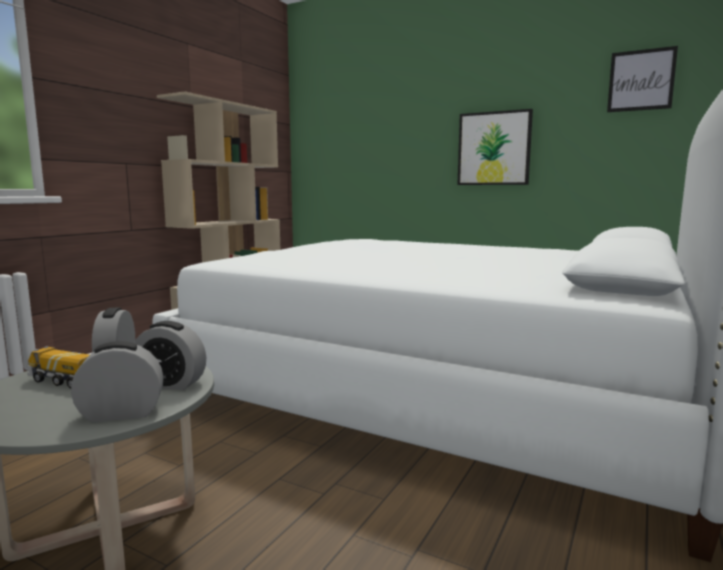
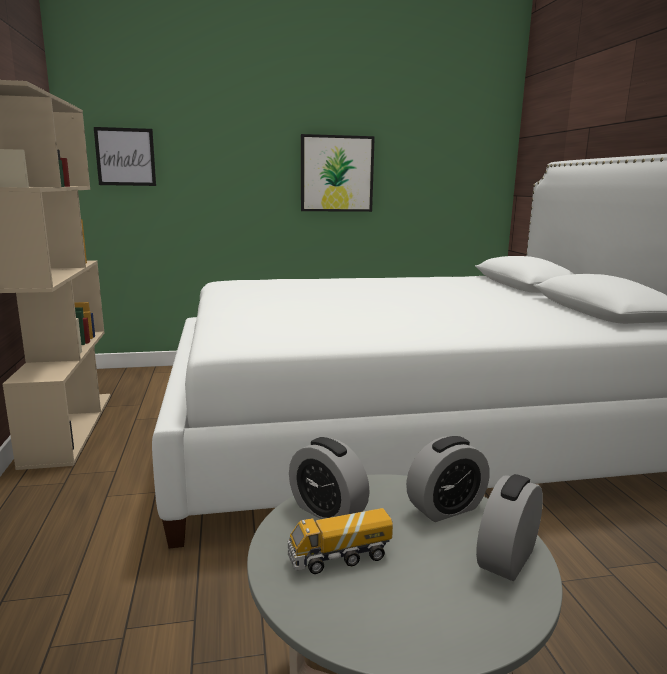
camera: 40 degrees left, 5 degrees up
(641, 80) = (461, 120): picture -> picture (125, 157)

